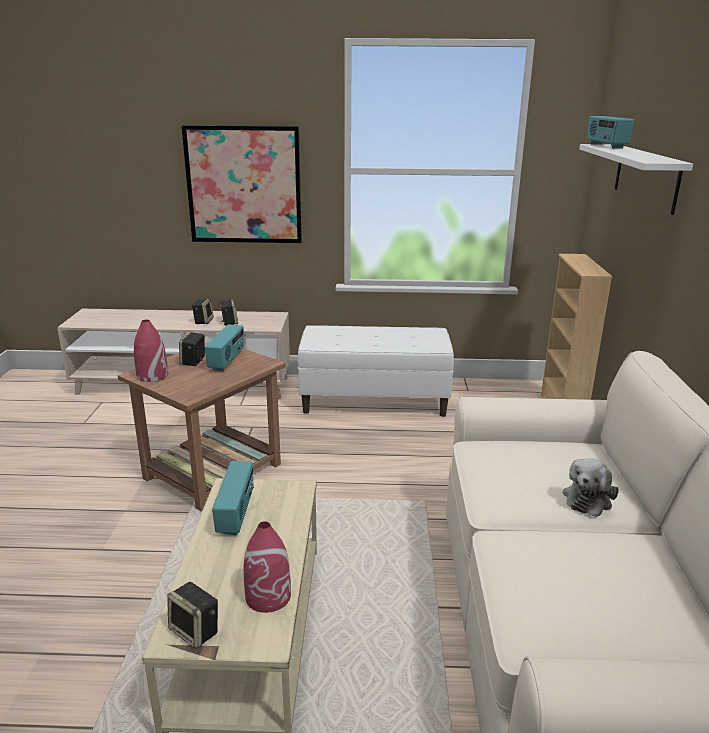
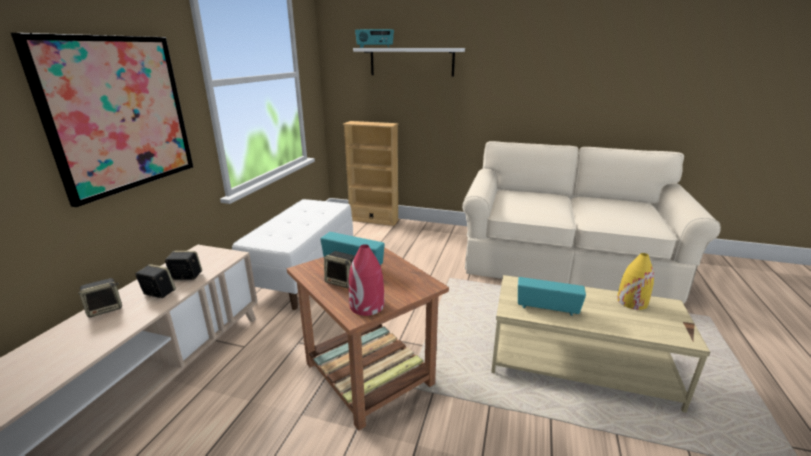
camera: 75 degrees left, 0 degrees up
(196, 631) = (675, 329): speaker -> speaker (106, 309)
(268, 596) = (631, 301): red vase -> yellow vase
(588, 498) = (553, 200): plush toy -> none

